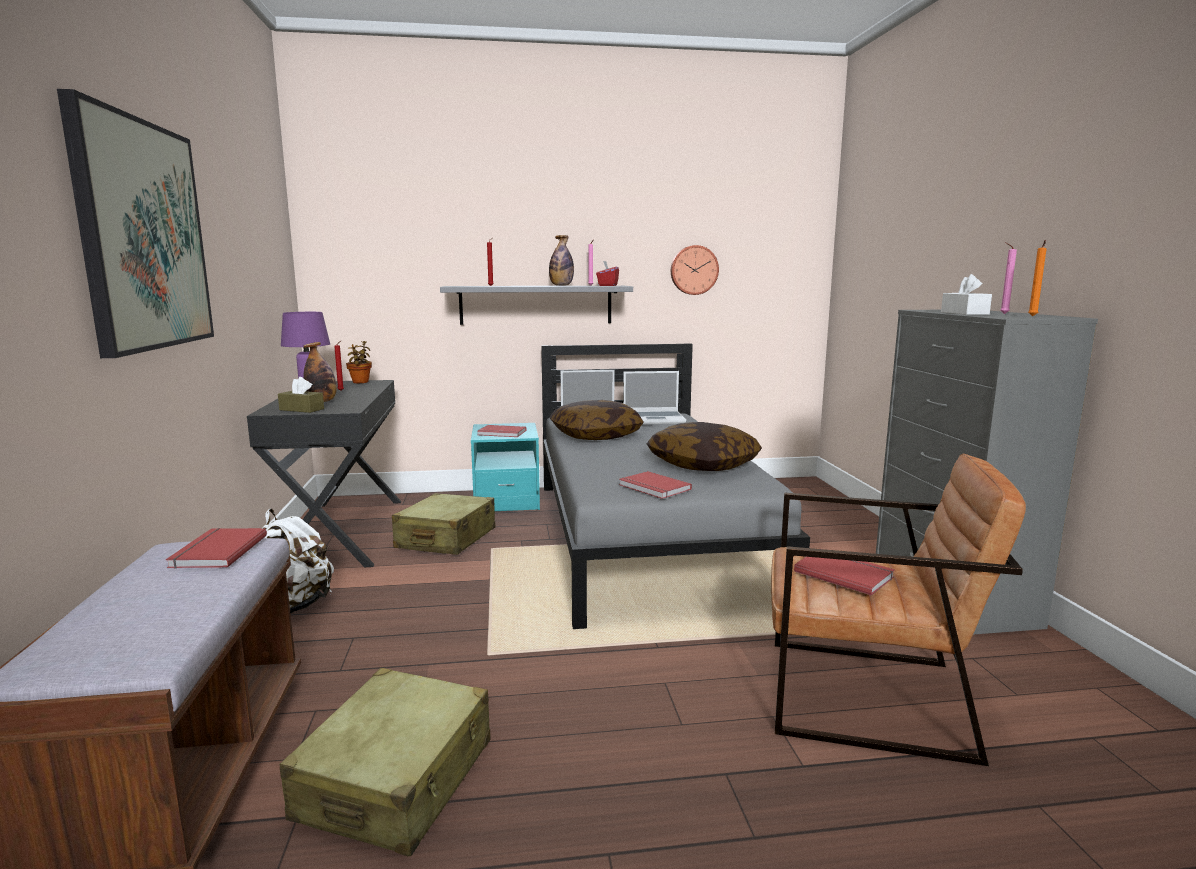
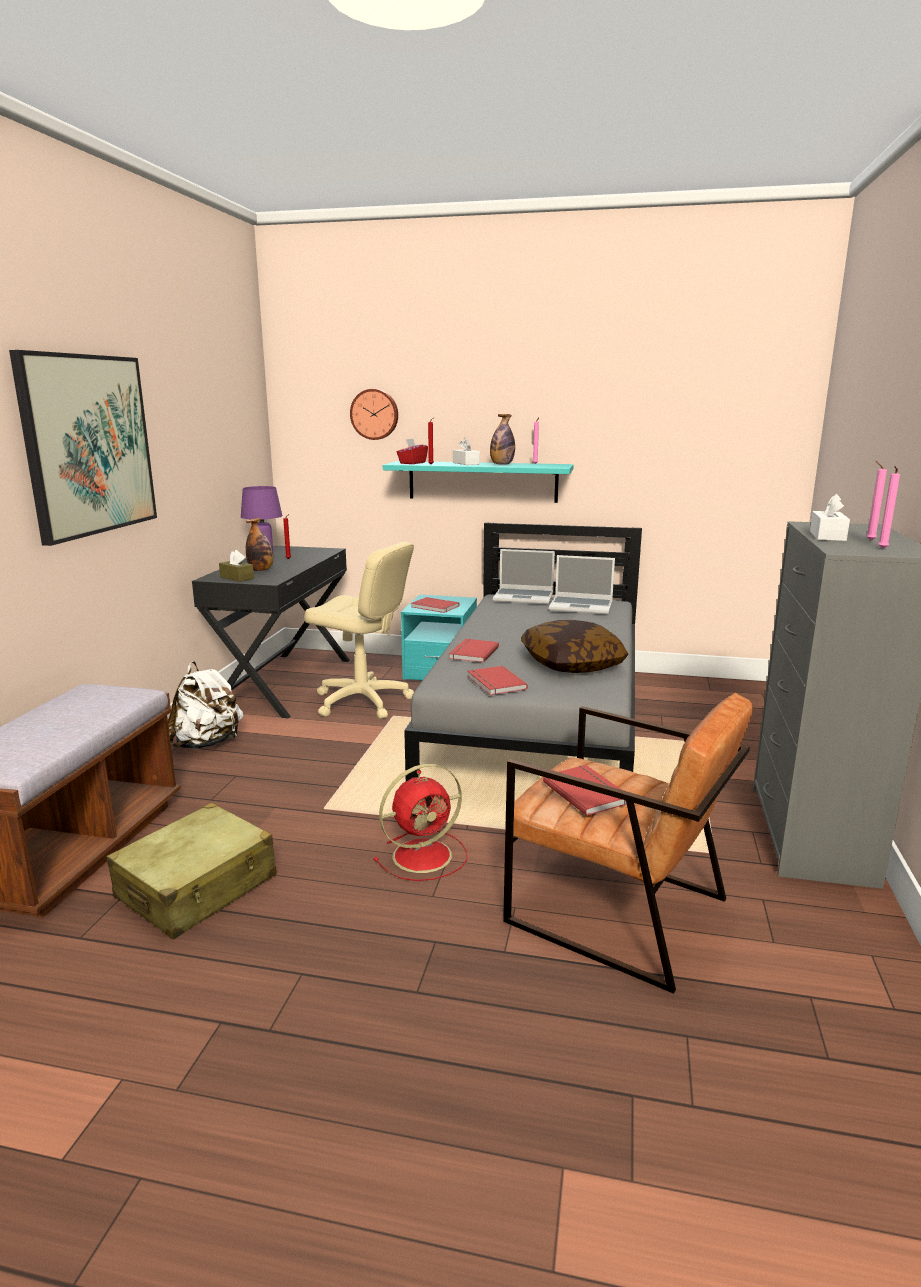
camera: 20 degrees right, 5 degrees up
(216, 551) = (109, 696): red book -> red book (472, 653)
(360, 382) = (314, 550): potted plant -> none
(446, 539) = (362, 701): beige suitcase -> beige office chair
(523, 285) = (466, 463): none -> white tissue box
(536, 304) = (482, 481): grey shelf -> turquoise shelf
(596, 435) = (506, 620): pillow -> none
(607, 285) = (547, 466): red tissue box -> red tissue box (412, 463)
(638, 682) = (425, 855): none -> red fan
(693, 270) = (650, 449): wall clock -> wall clock (375, 414)
(1032, 316) = (882, 549): orange candle -> pink candle

